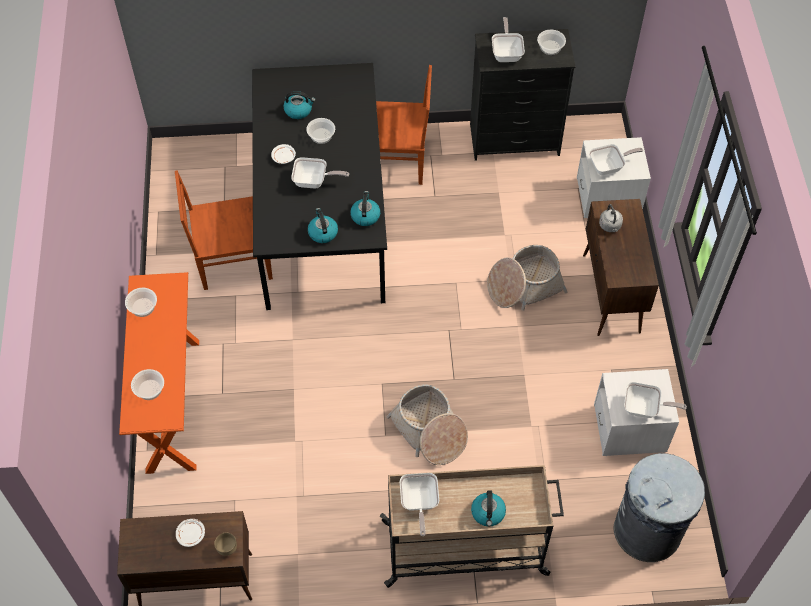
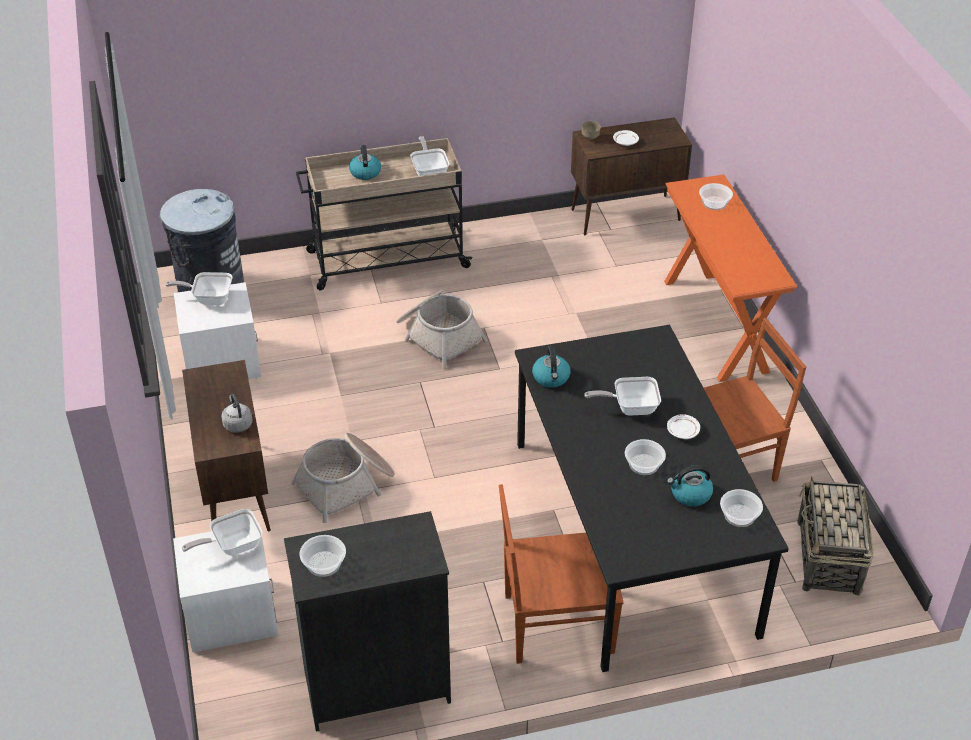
camera: 170 degrees right, 15 degrees down
(142, 307) = (763, 261): bowl -> bowl (740, 516)
(194, 179) = (828, 558): none -> basket
(322, 232) = (597, 354): kettle -> none
(507, 53) = (393, 545): frying pan -> none

